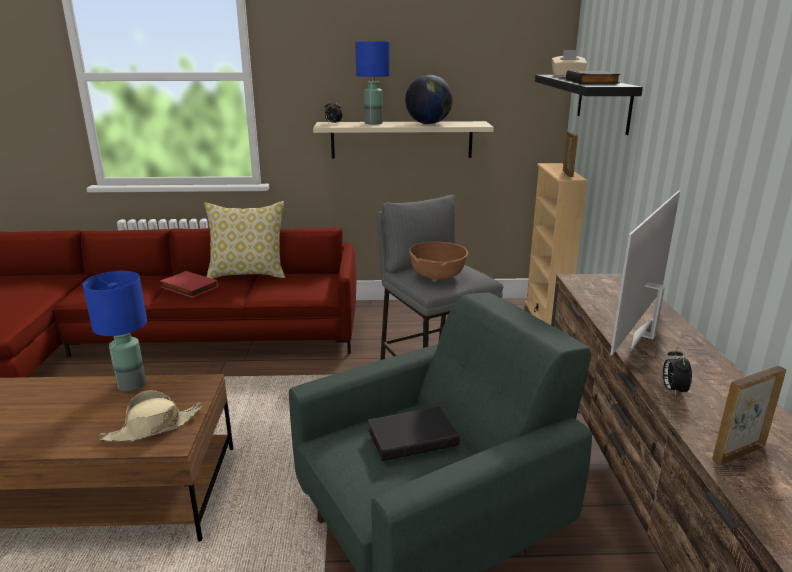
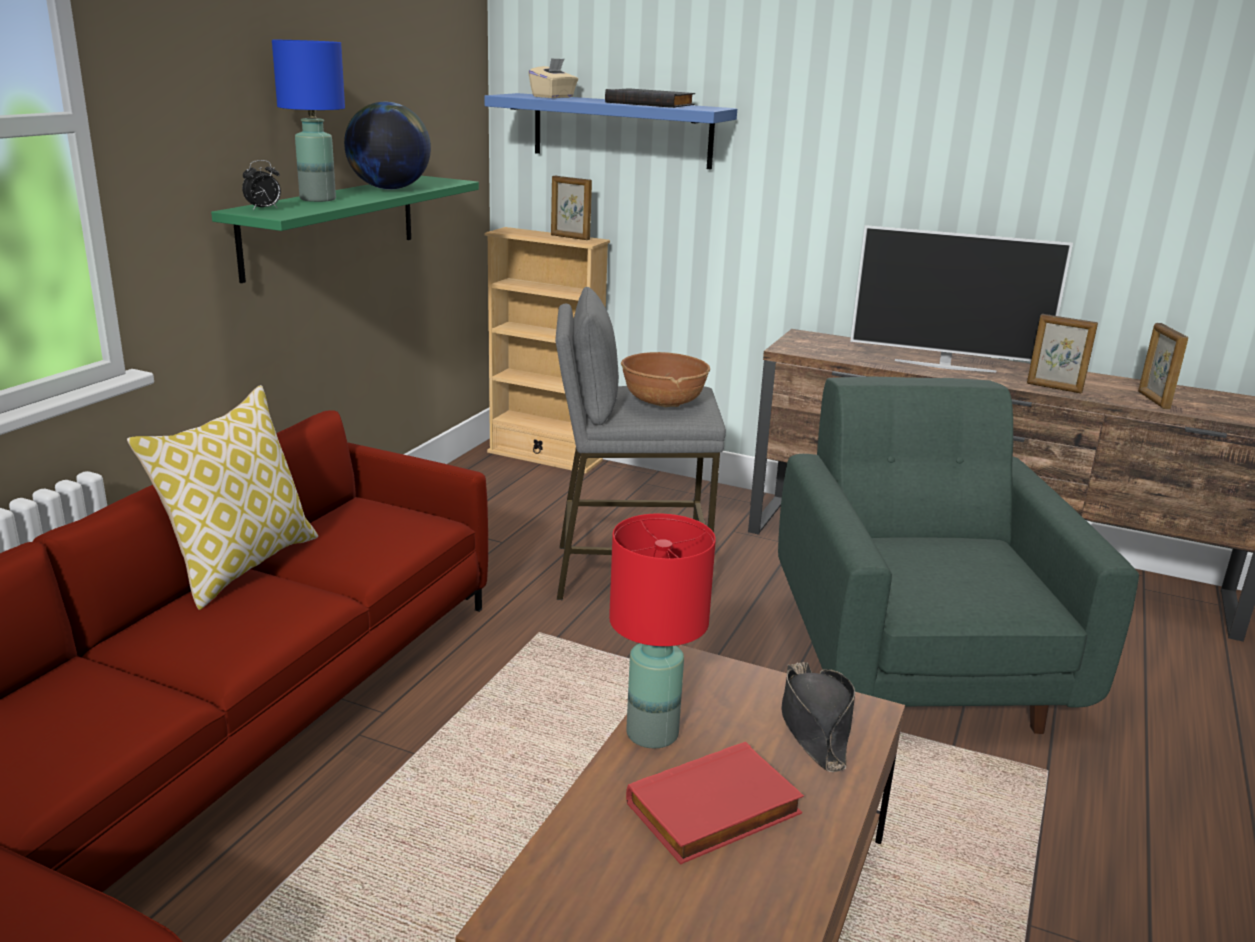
camera: 65 degrees left, 0 degrees up
(131, 385) = (653, 734): blue table lamp -> red table lamp
(153, 427) = (814, 724): beige hat -> black hat
(188, 288) = (219, 635): red book -> red book (715, 811)
(401, 139) = (331, 225): beige shelf -> green shelf
(412, 436) = (933, 553): black book -> none
(603, 102) = (622, 131): black shelf -> blue shelf
(645, 335) = (944, 366): television -> television turned 45 degrees counterclockwise
(673, 390) = (1054, 388): alarm clock -> picture frame

